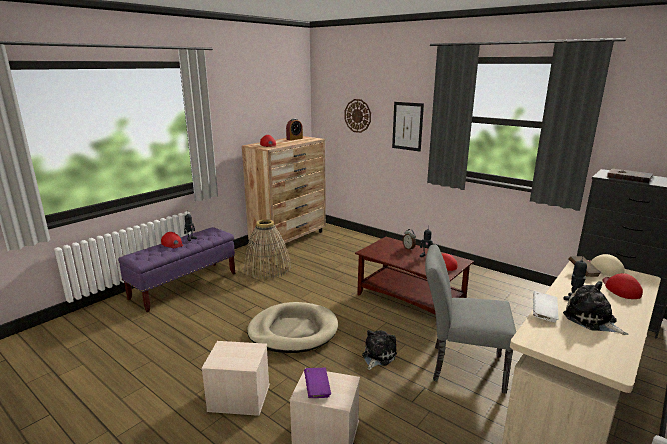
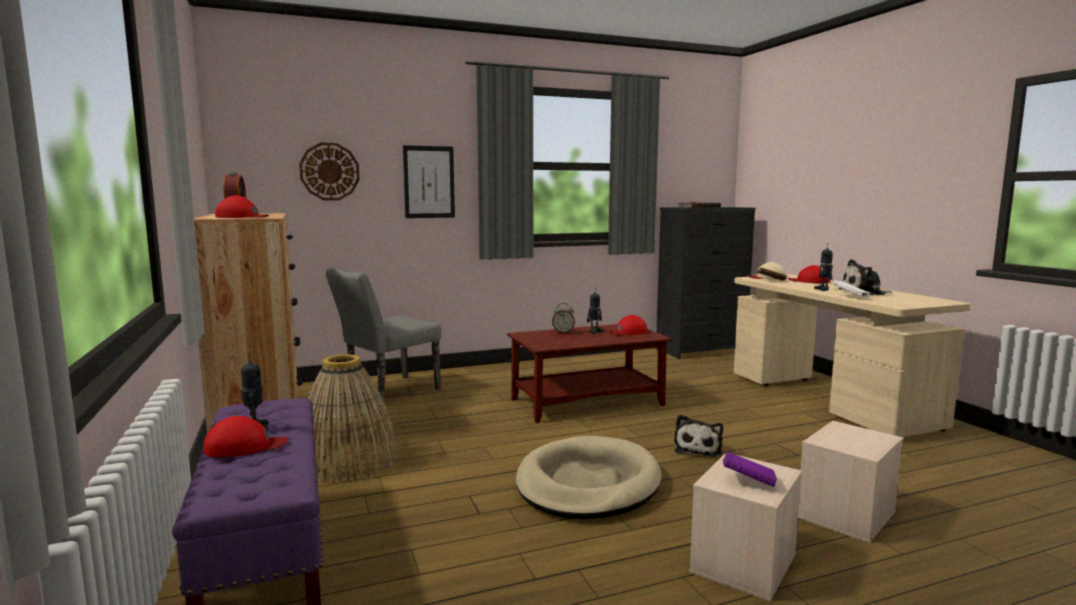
camera: 60 degrees left, 10 degrees down
(317, 389) = (856, 443): purple book -> purple book (748, 482)
(377, 356) = (698, 448): plush toy -> plush toy turned 135 degrees counterclockwise
(460, 366) = (746, 418): grey chair -> grey chair (387, 392)

